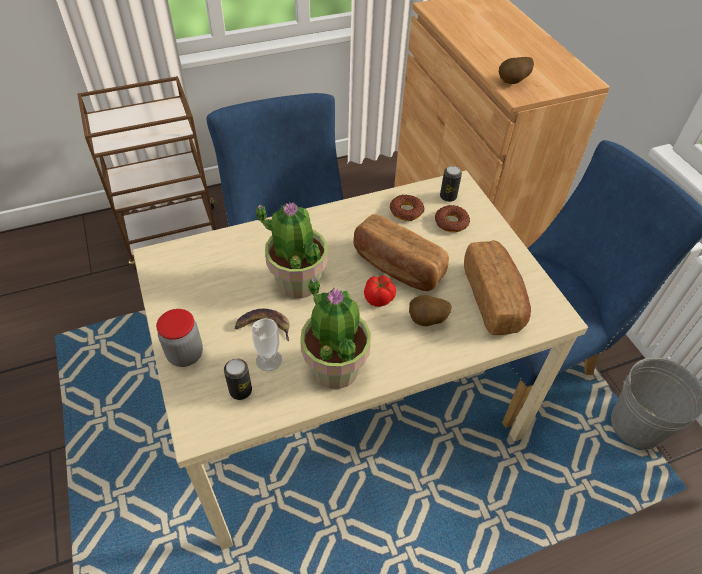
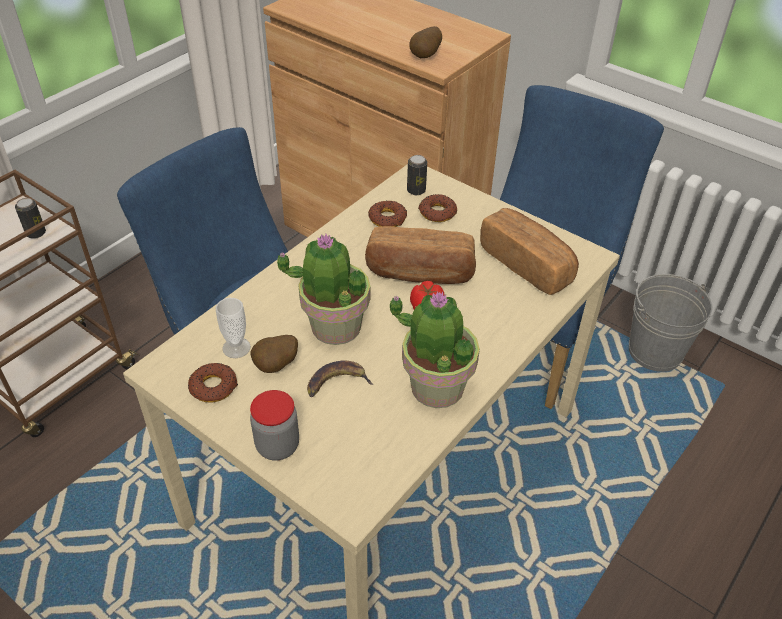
camera: 30 degrees left, 5 degrees down
(179, 288) = (213, 387): none -> donut
(240, 390) = (364, 451): can -> can (36, 233)
(269, 360) = (368, 410): cup -> cup (236, 348)
(427, 321) = (486, 309): potato -> potato (276, 366)

